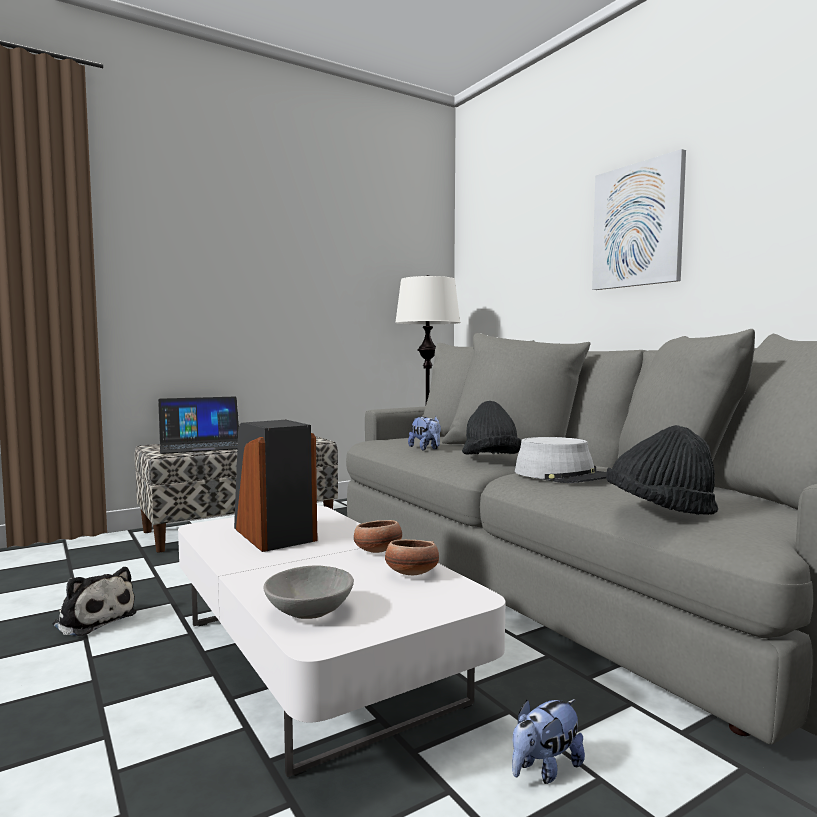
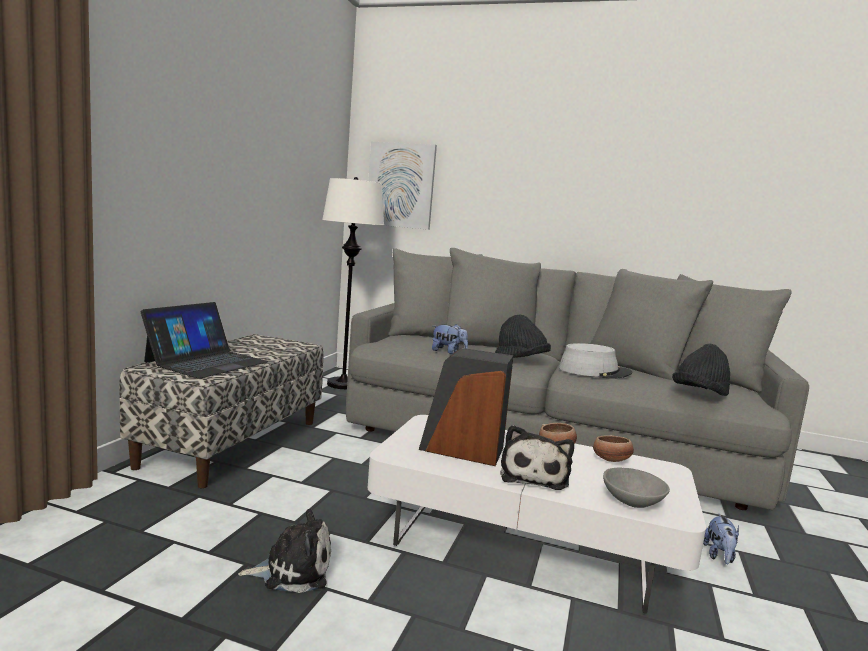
camera: 40 degrees left, 5 degrees up
(276, 566) = (534, 475): none -> plush toy
(637, 225) = (554, 173): picture -> picture (401, 185)

